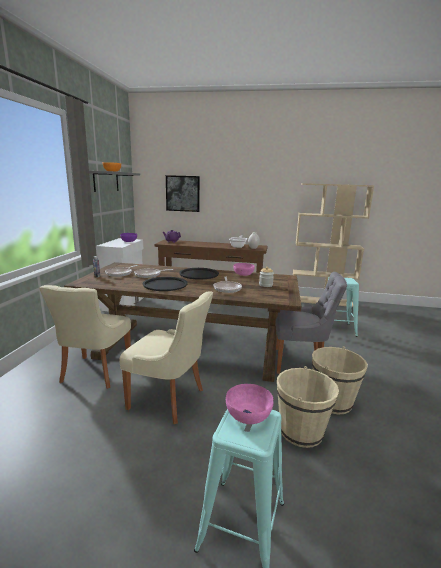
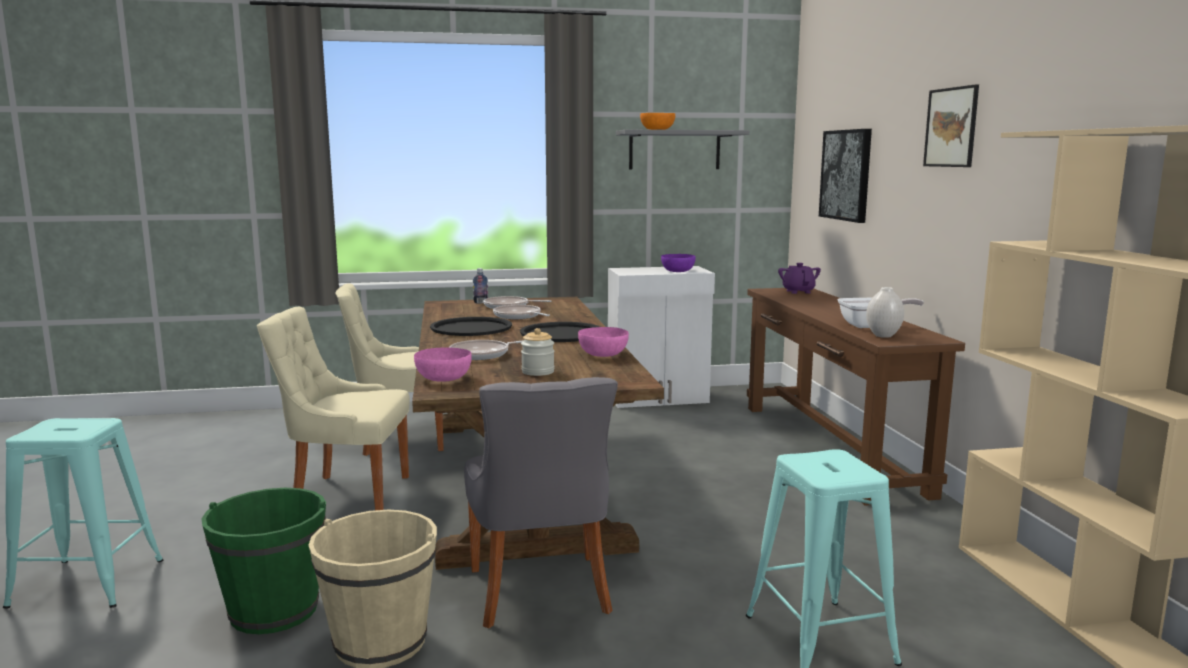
camera: 70 degrees right, 5 degrees down
(169, 399) = (346, 495): beige chair -> beige chair turned 90 degrees clockwise
(248, 415) = (82, 426): pink bowl -> pink bowl (443, 378)
(249, 178) = (951, 127): none -> picture
(301, 431) = (274, 611): beige bucket -> green bucket

